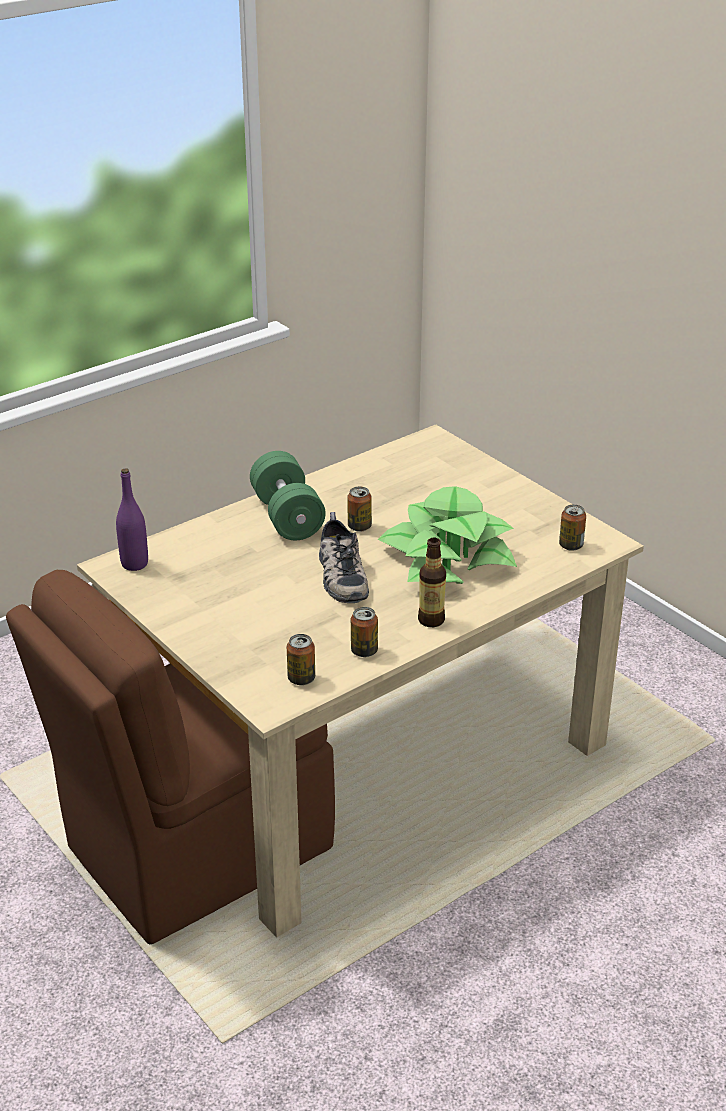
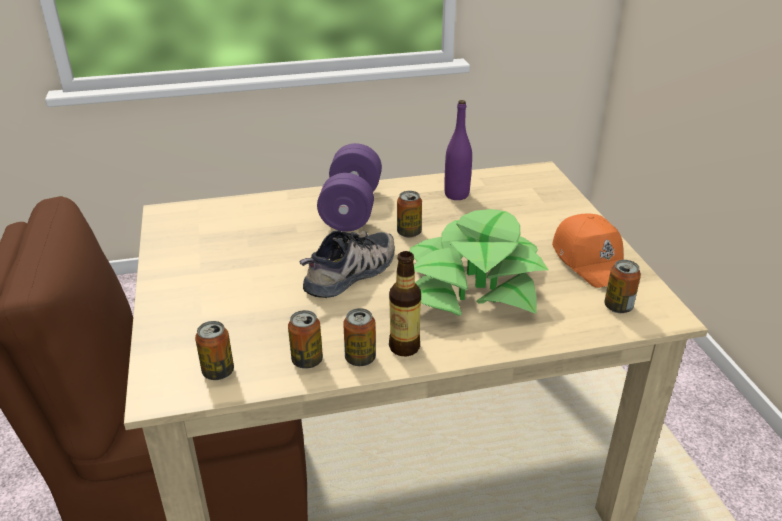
camera: 25 degrees right, 0 degrees up
(134, 564) = (186, 216): purple bottle -> purple bottle (456, 195)
(287, 517) = (351, 208): green dumbbell -> purple dumbbell
(340, 575) = (352, 273): shoe -> shoe turned 150 degrees counterclockwise
(404, 638) = (360, 358): none -> can
(528, 512) = (590, 260): none -> orange cap

